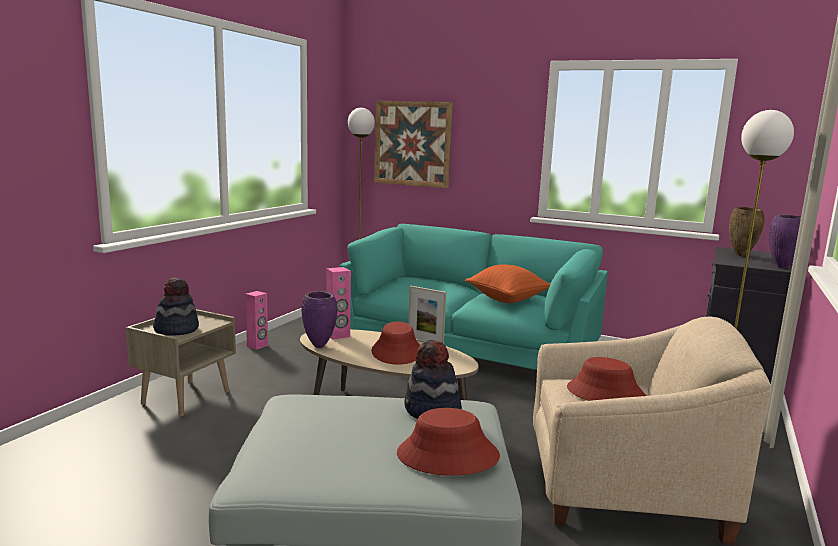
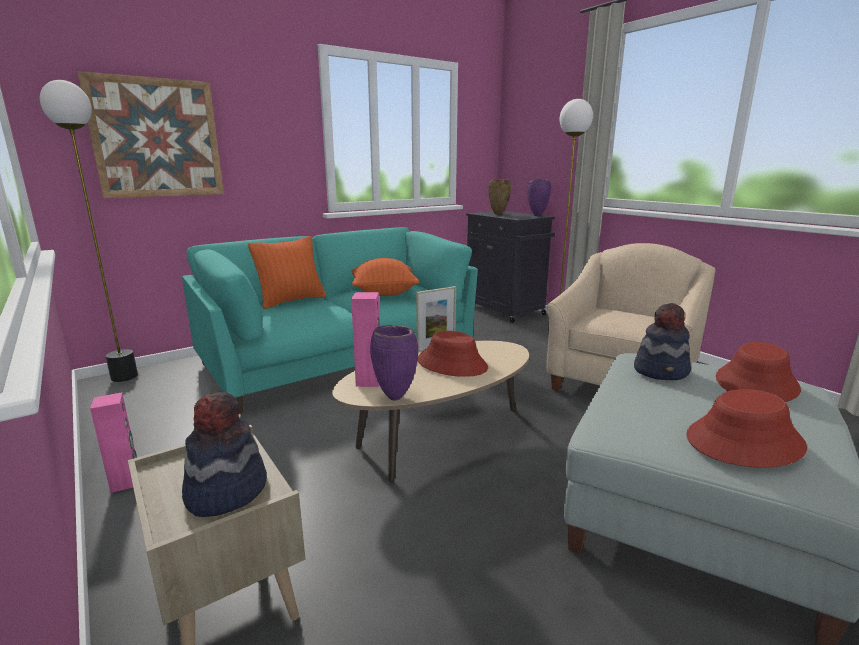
camera: 60 degrees left, 5 degrees up
(438, 283) = (291, 301): none -> orange pillow
(605, 394) = (626, 317): red hat -> red hat (744, 442)

